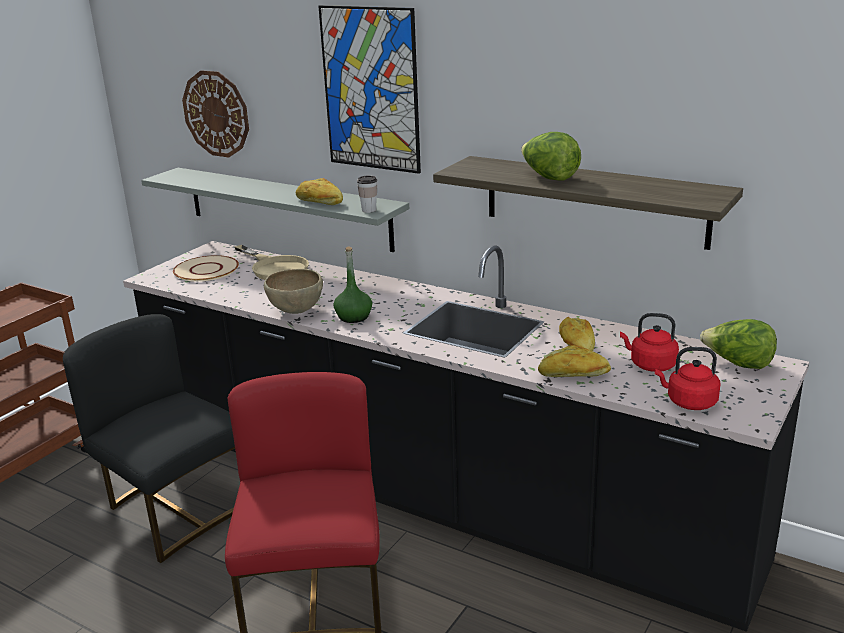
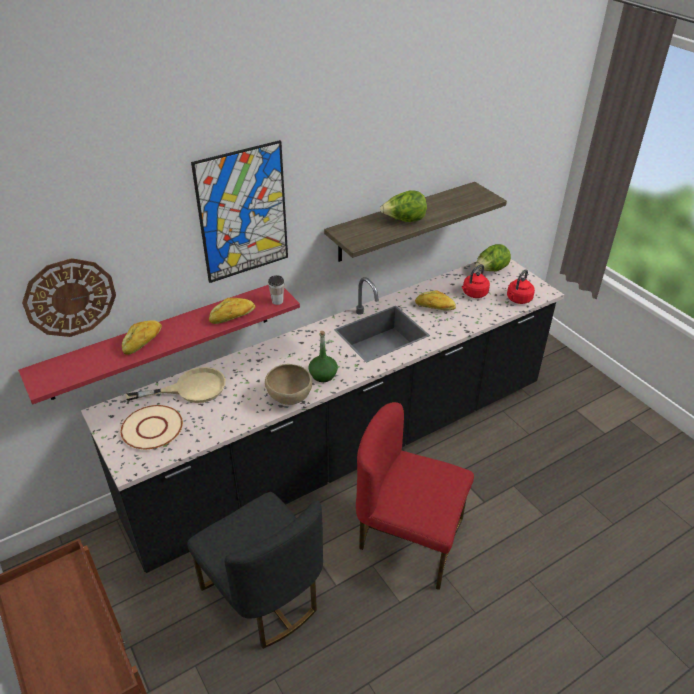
camera: 65 degrees left, 15 degrees up
(175, 510) = (263, 596): black chair -> black chair turned 105 degrees counterclockwise
(286, 208) = (162, 339): grey shelf -> red shelf
(573, 375) = (467, 321): bread -> bread (143, 342)

